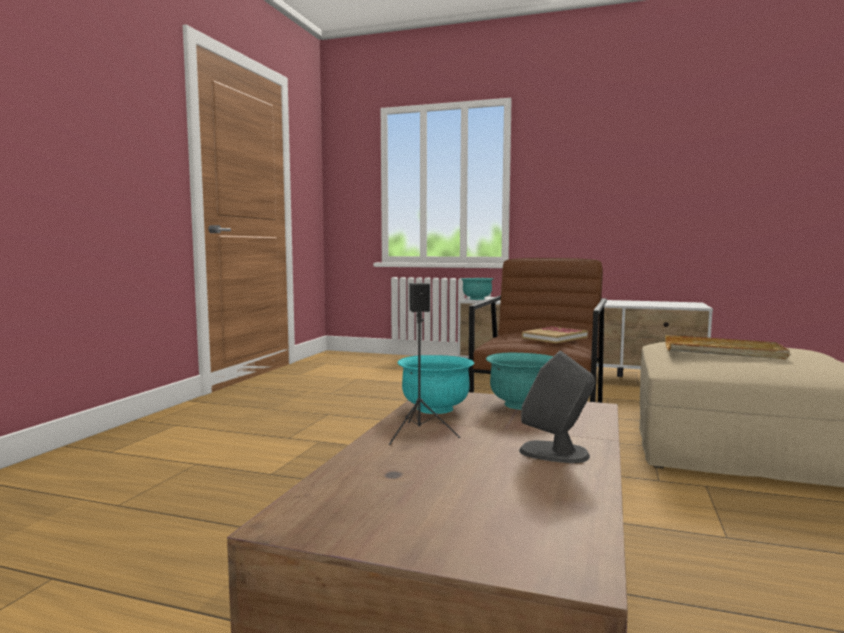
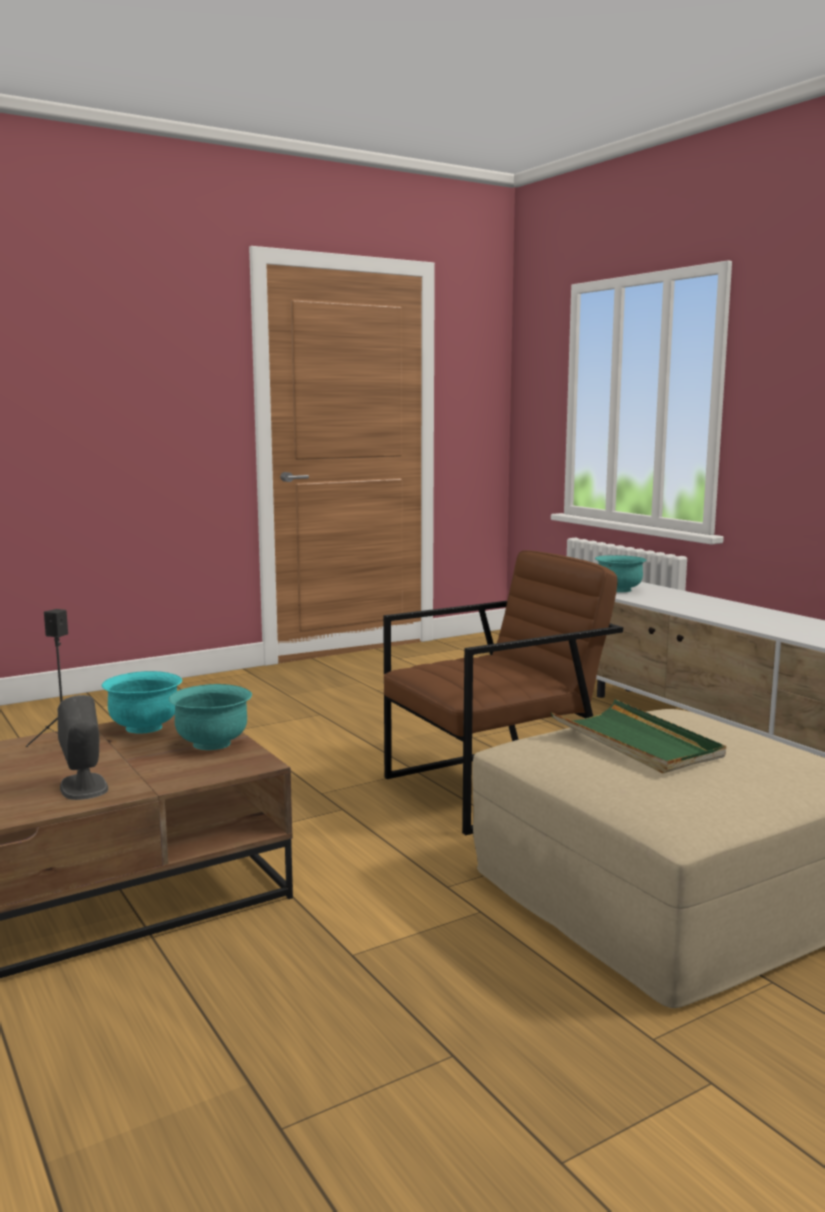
camera: 40 degrees right, 5 degrees up
(554, 337) = (480, 674): book -> none
(723, 351) = (636, 742): beige tray -> green tray

